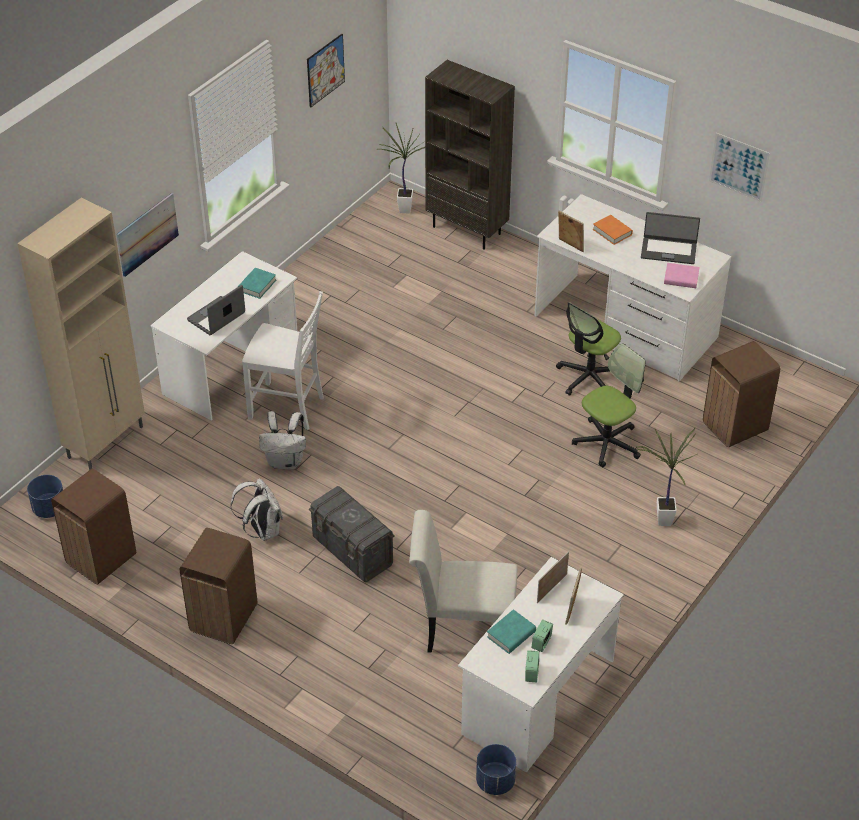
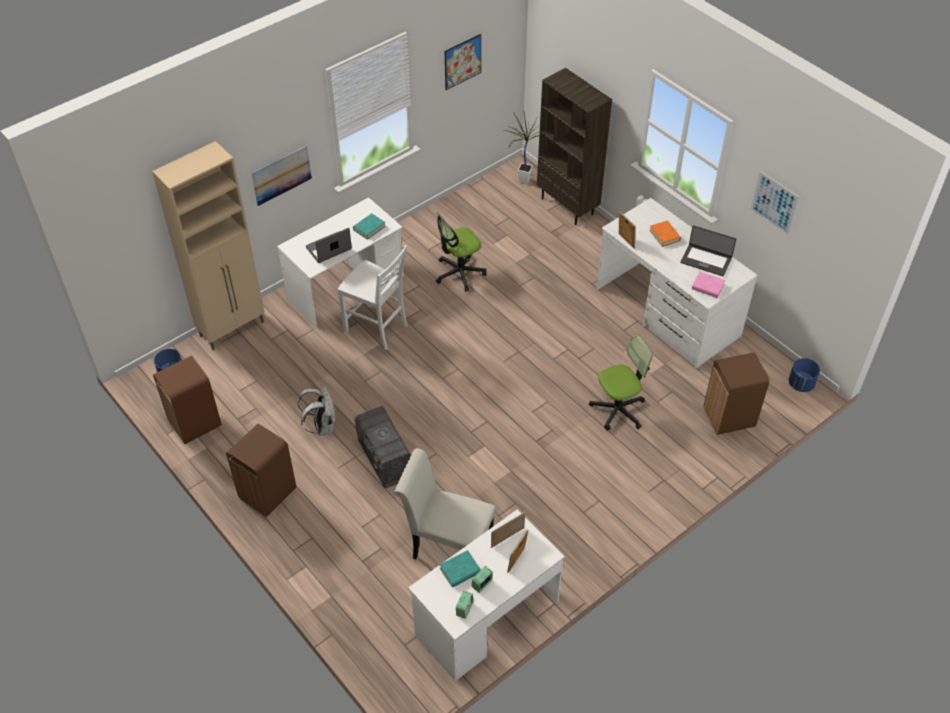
camera: 15 degrees right, 5 degrees up
(286, 461) = (360, 373): white backpack -> none
(495, 781) = (428, 683): blue planter -> blue planter (801, 384)
(588, 378) = (622, 350): office chair -> office chair (459, 273)
(660, 519) = (639, 486): potted plant -> none

